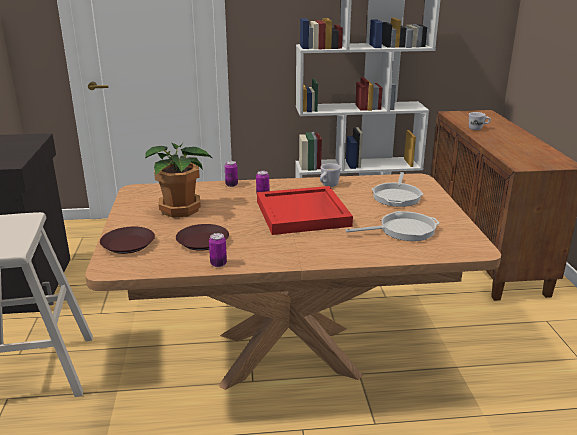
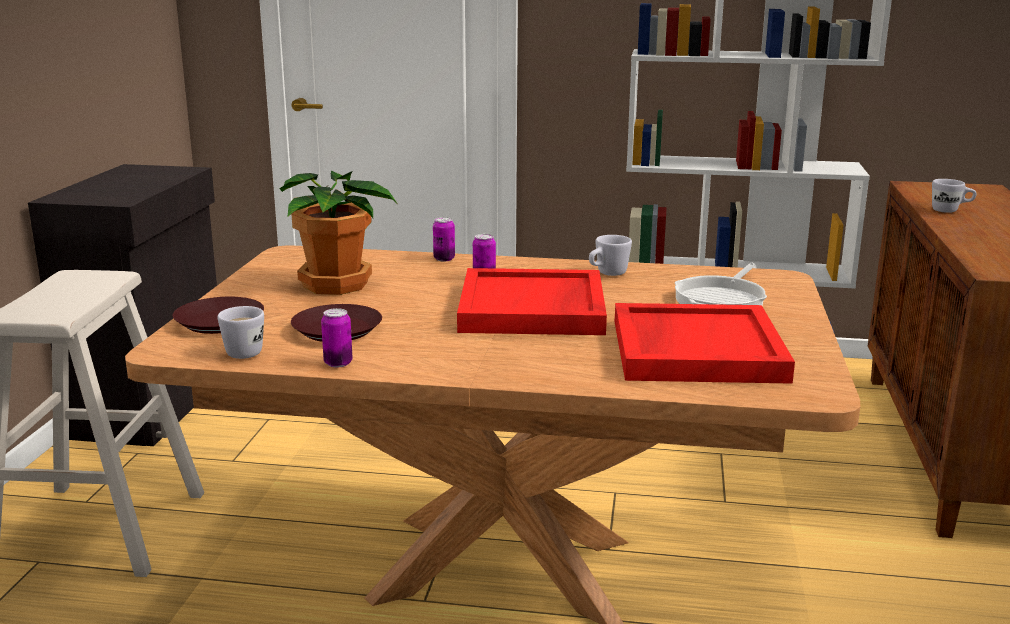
camera: 15 degrees right, 5 degrees down
(157, 262) = (243, 350): none -> white mug
(403, 230) = (695, 349): frying pan -> red tray

